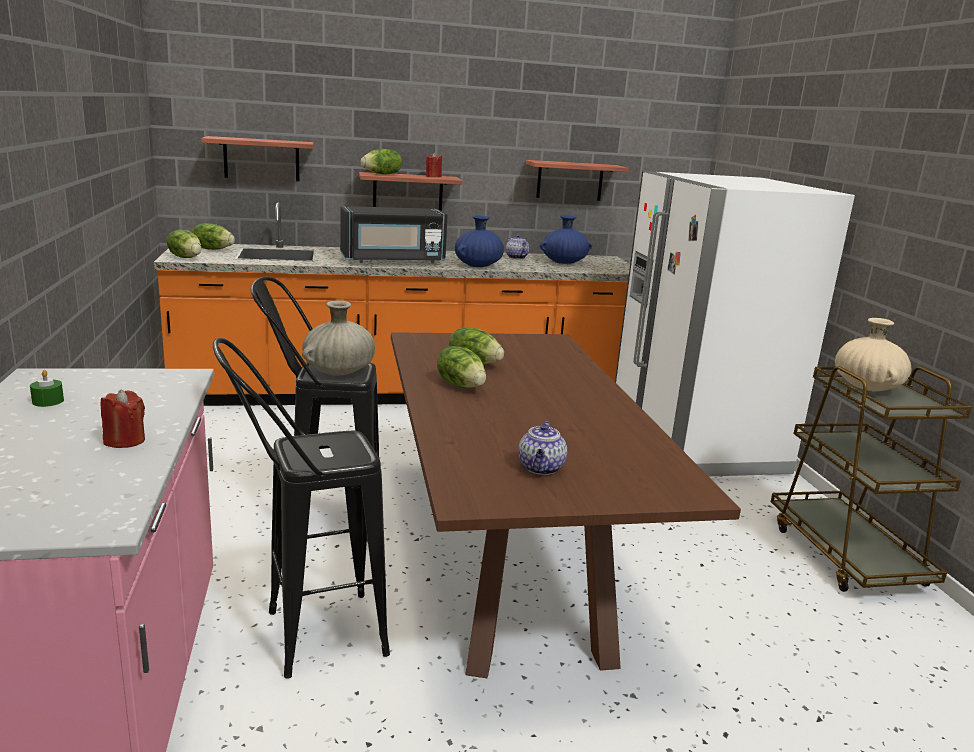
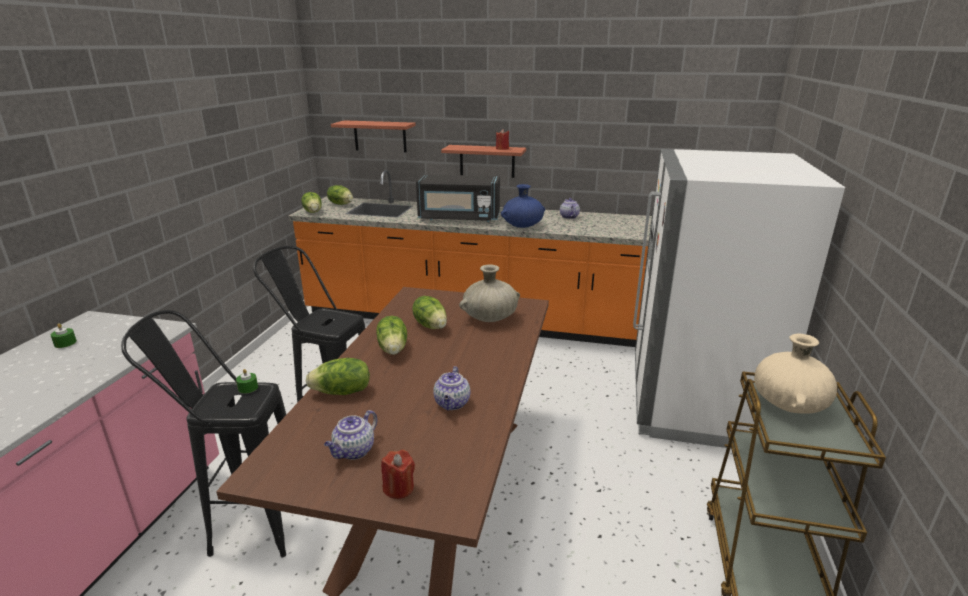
camera: 25 degrees right, 5 degrees up
(125, 440) = (58, 387): red candle -> red candle (399, 488)
(329, 438) = (248, 388): none -> green candle
(339, 372) = (328, 322): beige vase -> beige vase (490, 318)
(382, 174) = (461, 147): lettuce -> lettuce (342, 392)
(564, 263) = (606, 224): blue vase -> none
(569, 180) = (626, 149): shelf -> none
(587, 421) = (452, 404): none -> teapot

